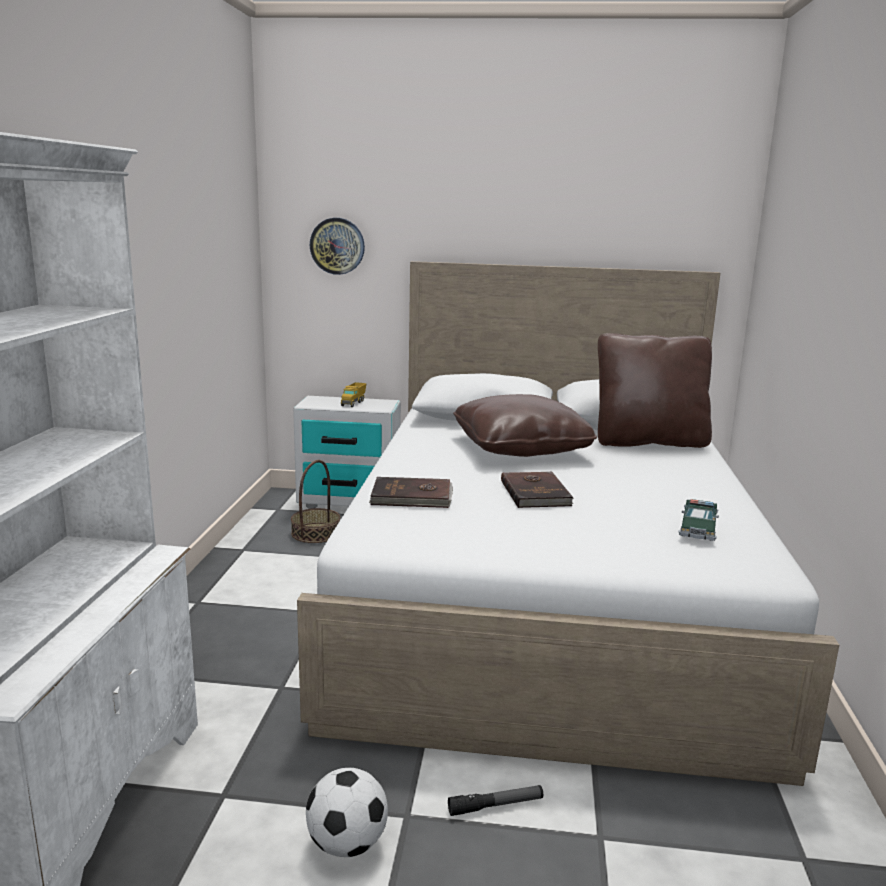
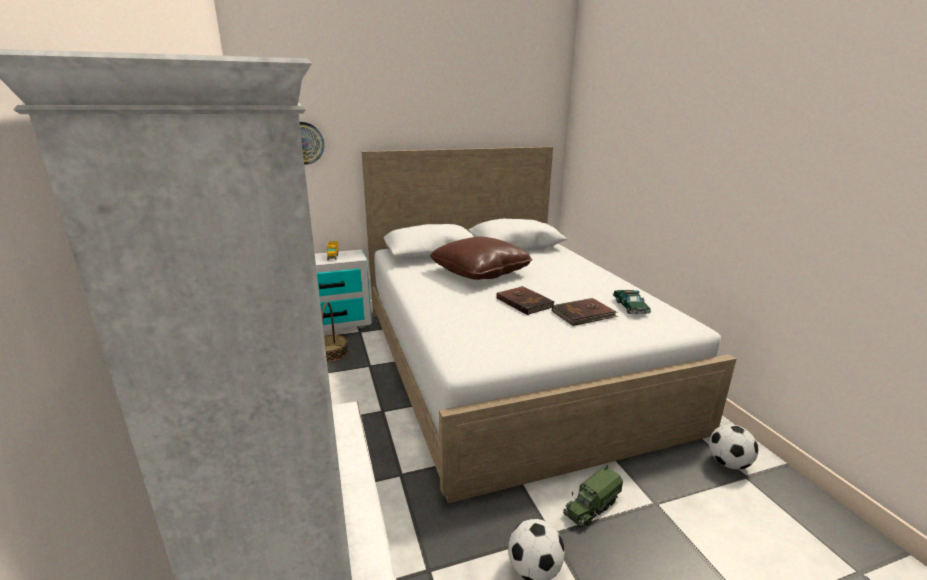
camera: 25 degrees left, 5 degrees up
(412, 497) = (458, 321): brown book -> brown book (584, 314)
(495, 806) = (591, 506): flashlight -> toy truck
(649, 441) = (542, 255): brown pillow -> none
(790, 831) = (728, 463): none -> football

